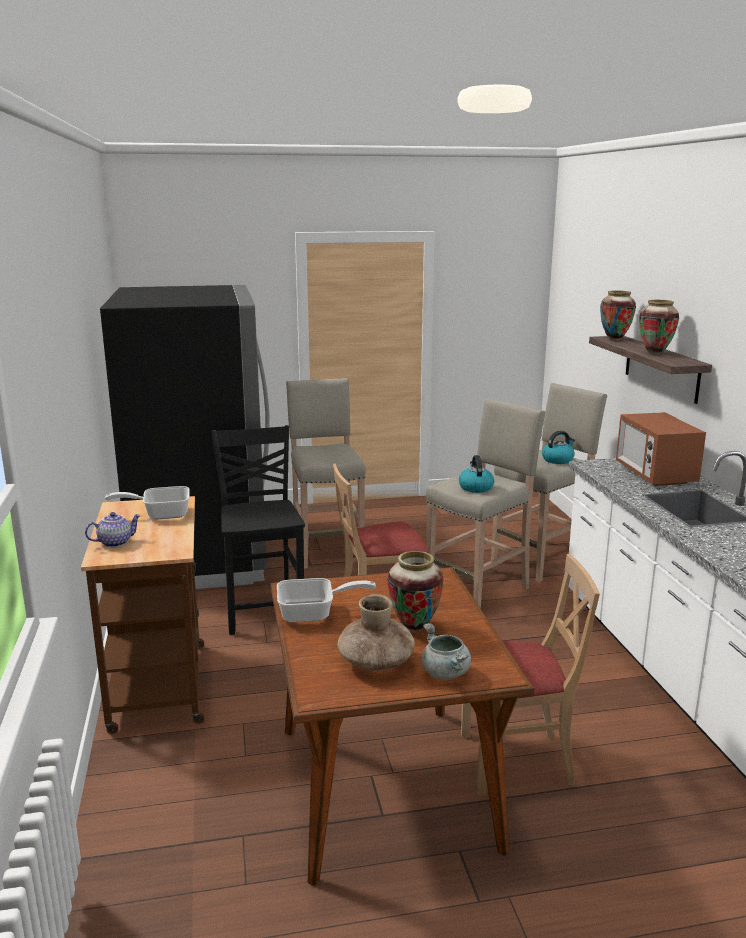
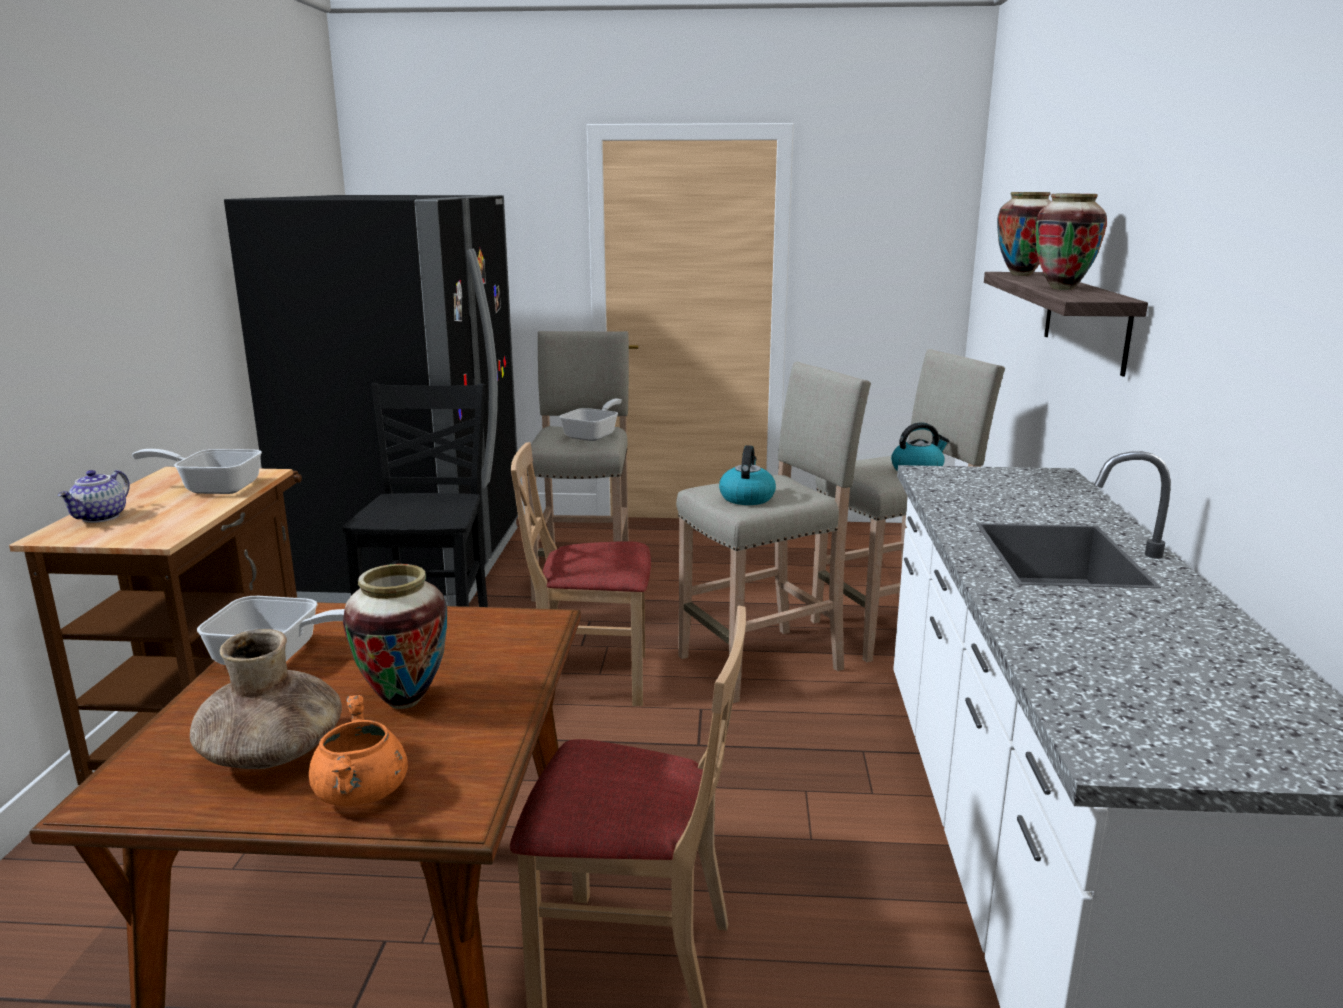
camera: 15 degrees right, 0 degrees up
(115, 542) = (101, 517): teapot -> teapot turned 120 degrees clockwise
(336, 451) = (594, 435): none -> frying pan
(446, 673) = (362, 794): grey cooking pot -> orange cooking pot
(654, 475) = (1028, 496): microwave -> none

